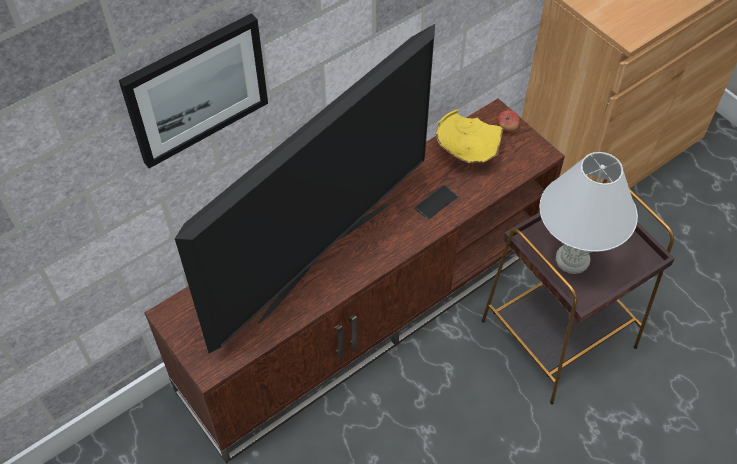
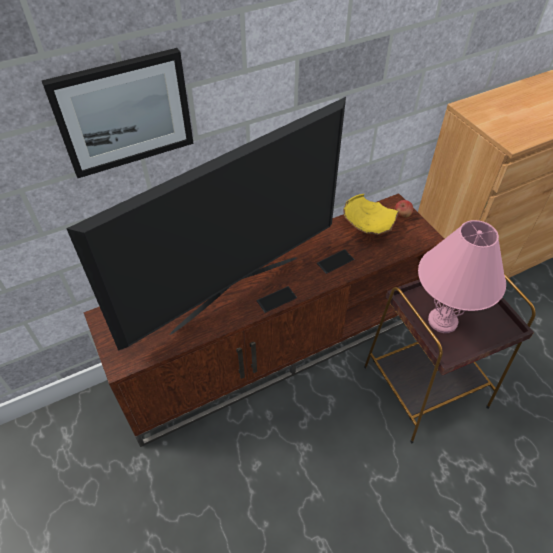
camera: 10 degrees right, 5 degrees down
(375, 261) = (276, 299): none -> phone
(571, 259) = (442, 320): white table lamp -> pink table lamp

